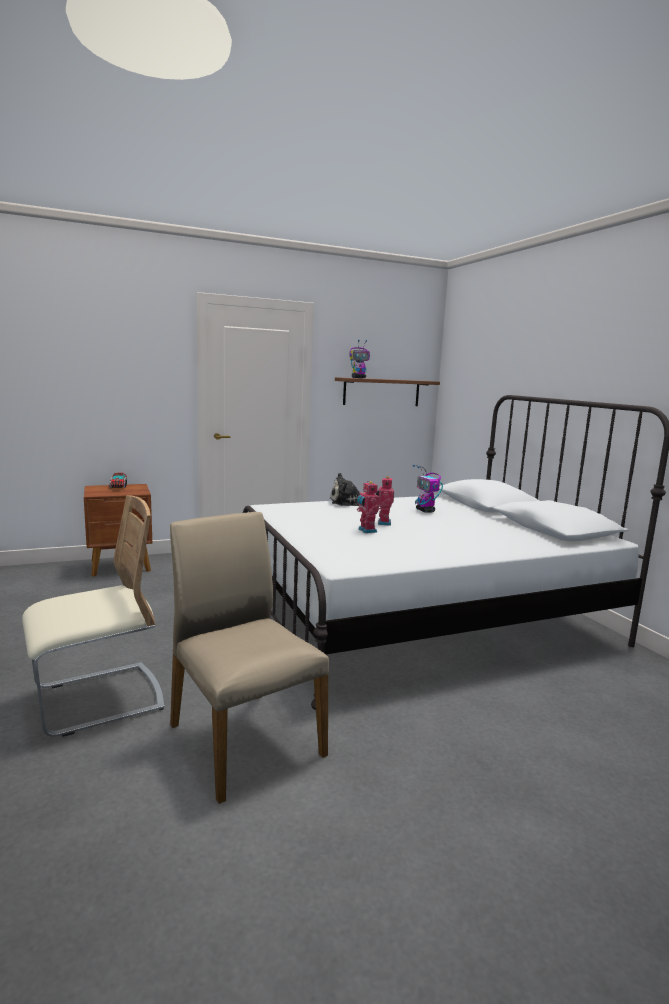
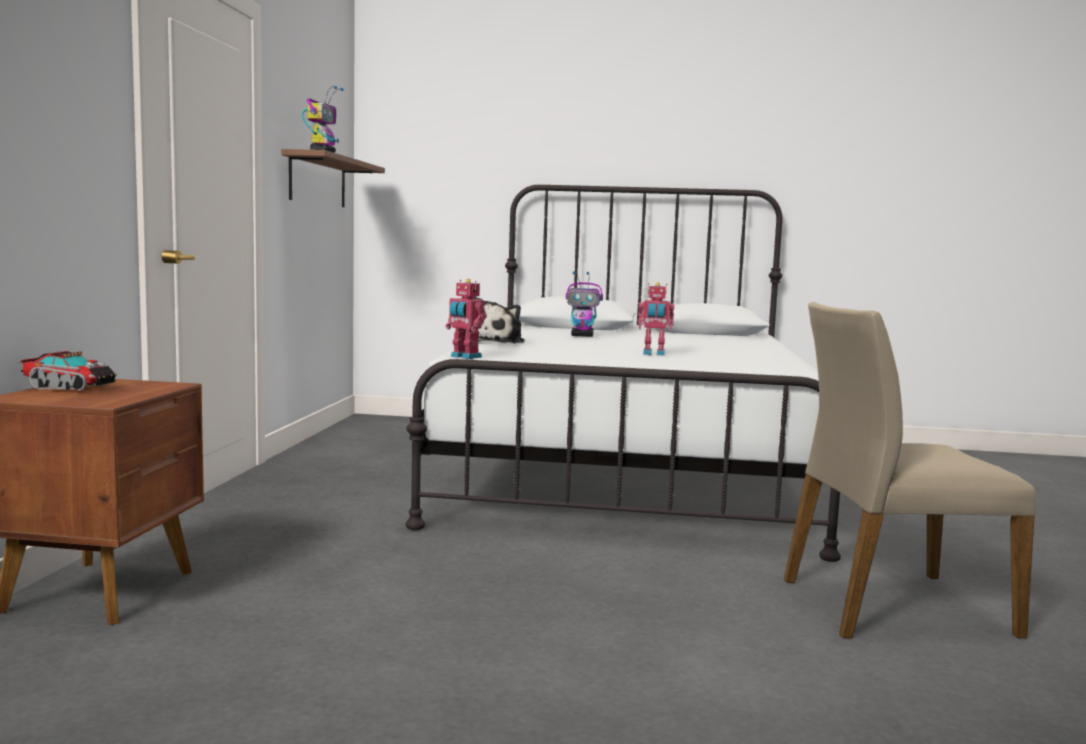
camera: 60 degrees left, 5 degrees down
(98, 700) = (744, 677): beige chair -> none
(383, 523) = (623, 348): toy robot -> toy robot (464, 357)

